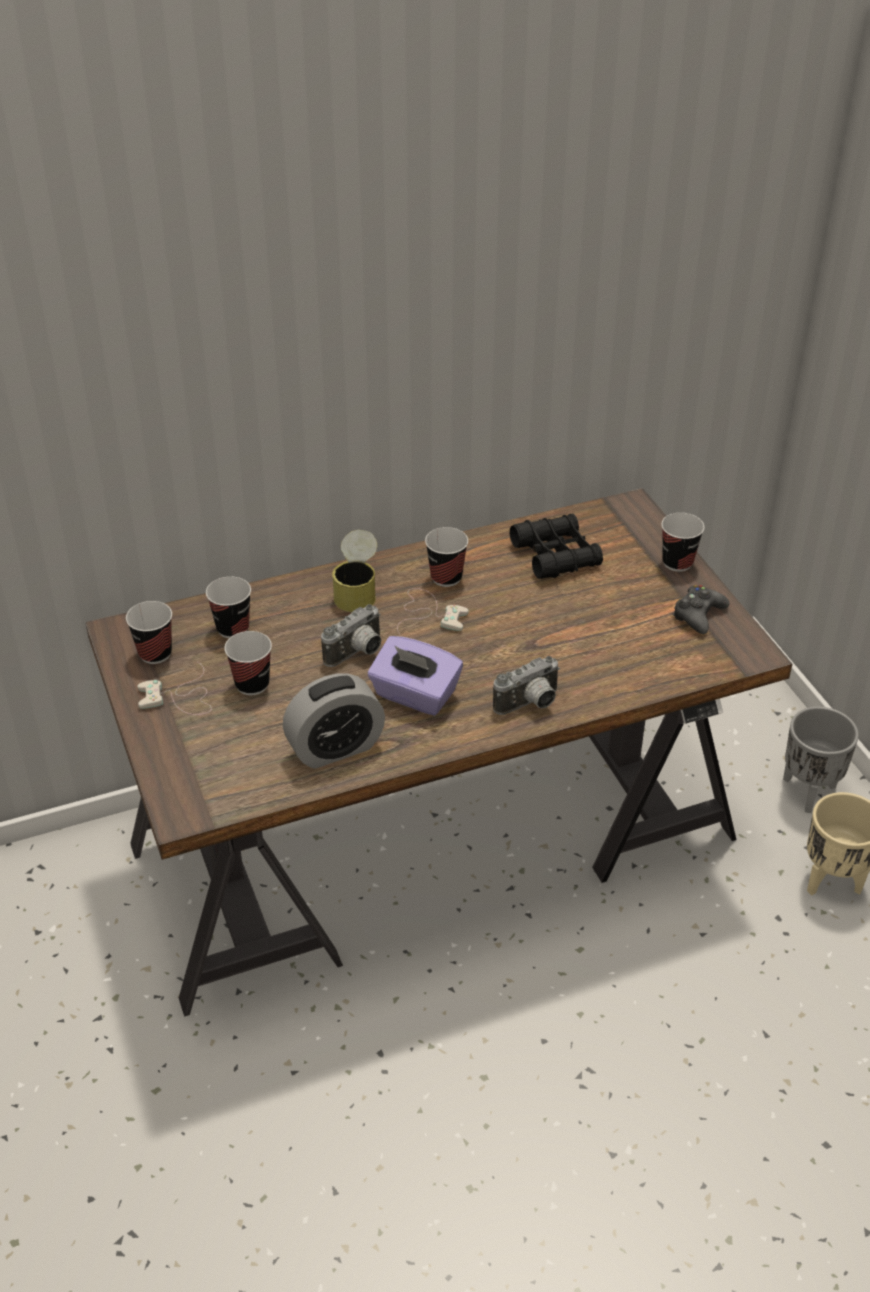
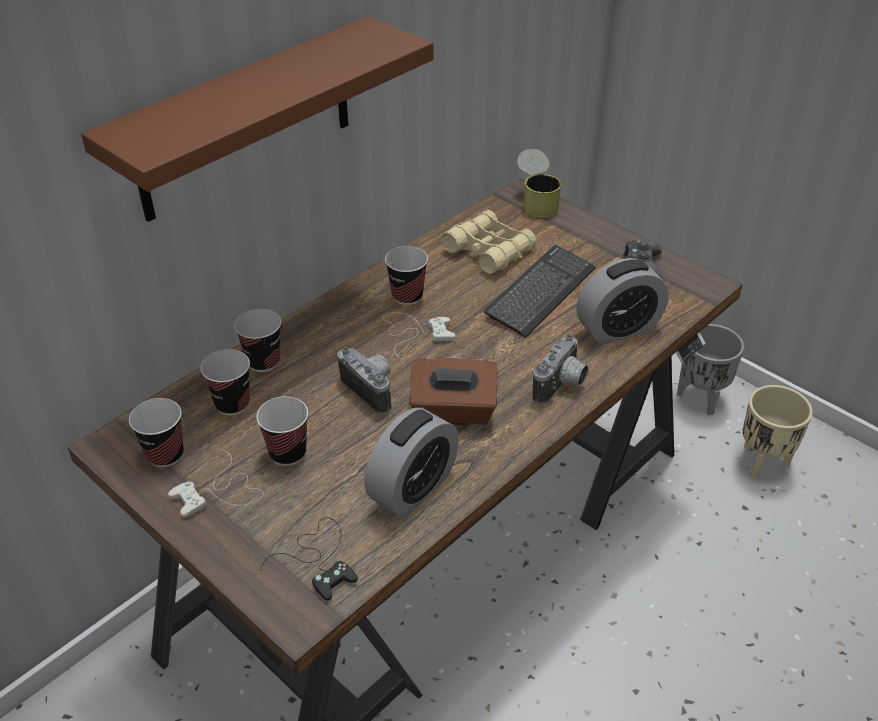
camera: 25 degrees left, 0 degrees up
(224, 776) = (319, 559): none -> black game controller
(304, 377) = (245, 120): none -> brown shelf
(357, 590) = (332, 331): can -> can (537, 201)
(358, 653) = (372, 389): camera -> camera turned 60 degrees counterclockwise
(415, 695) = (453, 412): purple tissue box -> brown tissue box
(555, 555) = (488, 250): black binoculars -> beige binoculars
(576, 611) = (540, 292): none -> keyboard
(625, 669) = (618, 329): none -> alarm clock
(677, 562) = (592, 229): cup -> cup (263, 361)

